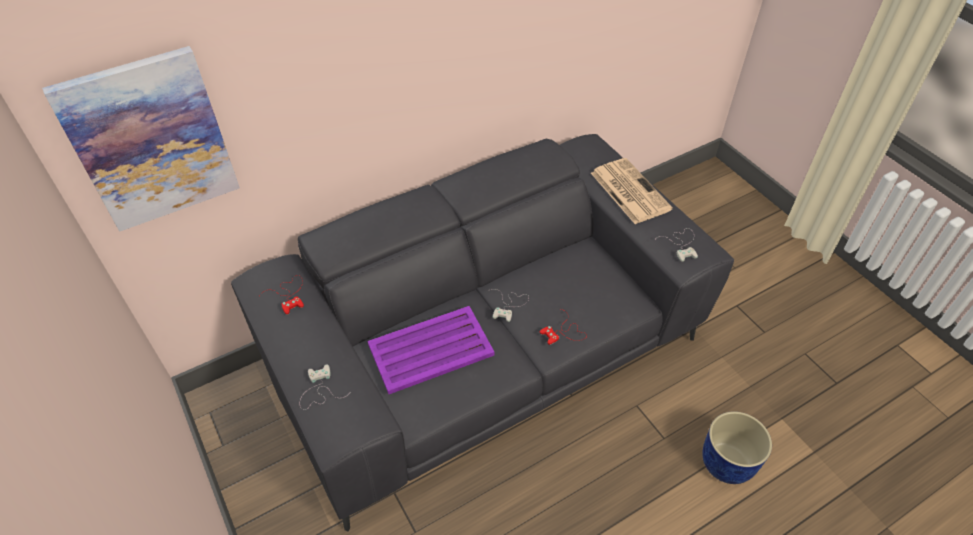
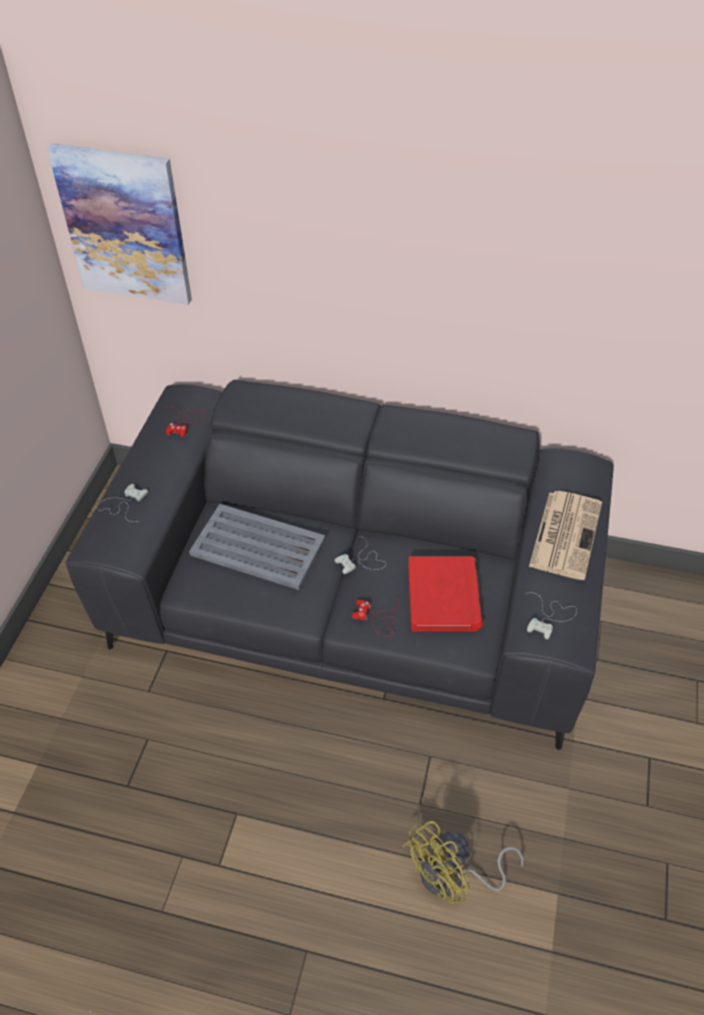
camera: 45 degrees right, 0 degrees up
(432, 349) = (259, 548): purple tray -> grey tray
(585, 287) = (444, 597): none -> red book
(728, 462) = (453, 877): blue planter -> yellow fan

